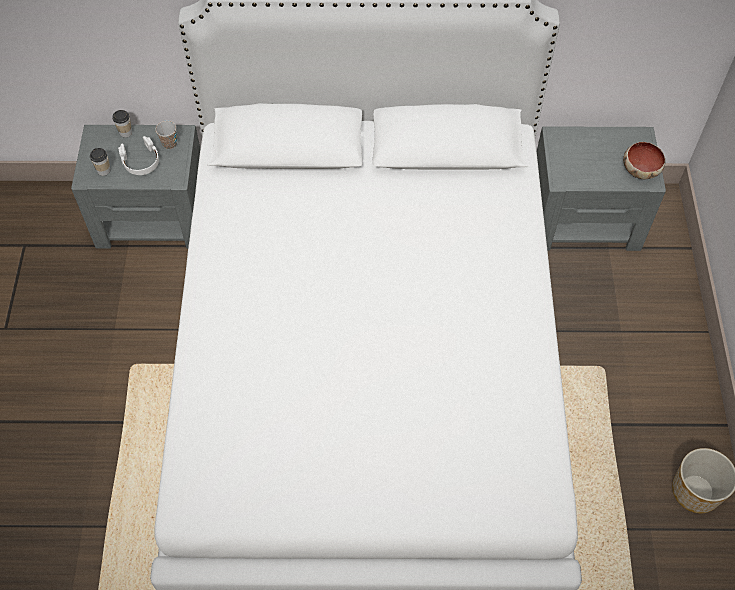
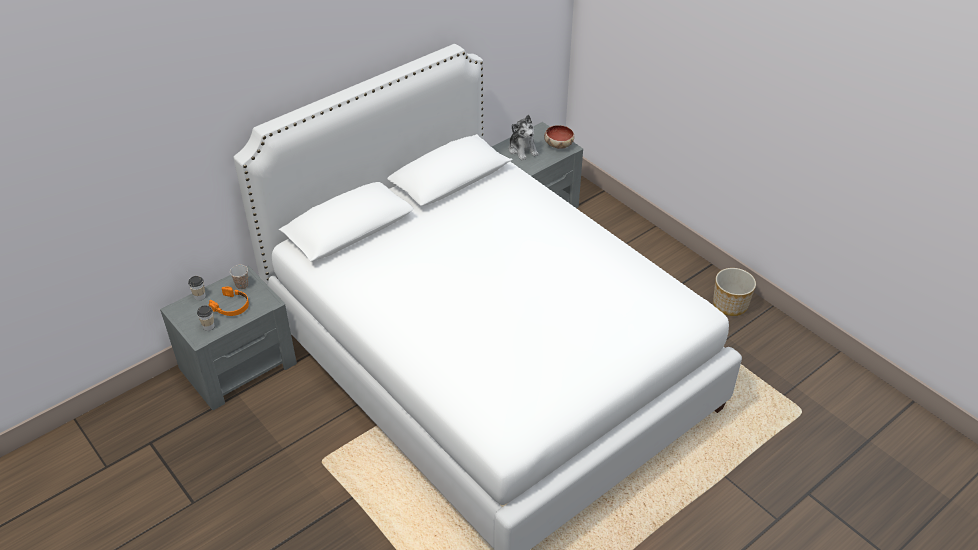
camera: 40 degrees left, 15 degrees down
(141, 161) = (231, 306): white headphones -> orange headphones
(592, 151) = (522, 150): none -> plush toy

